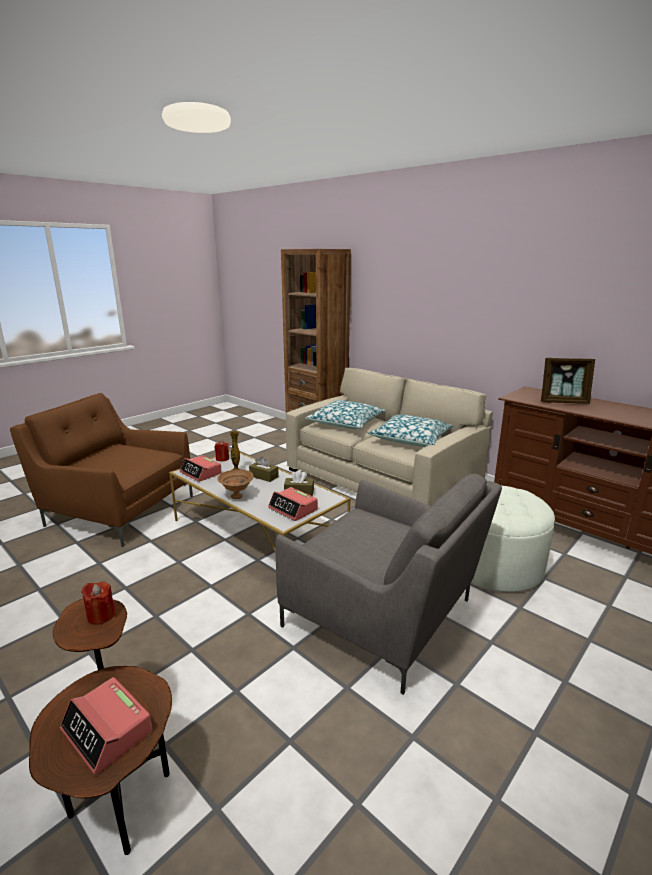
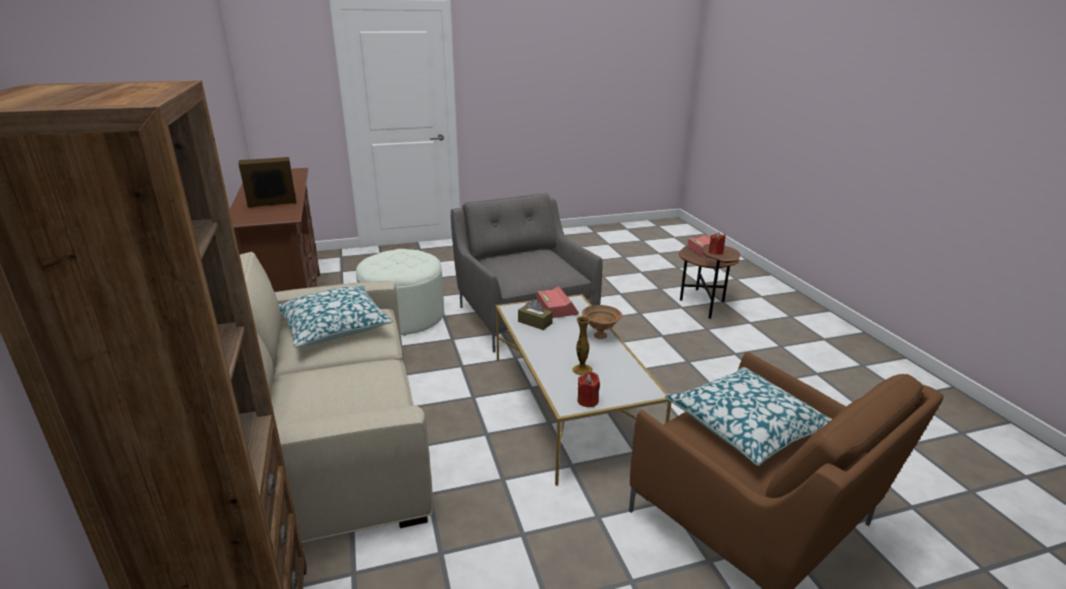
camera: 150 degrees left, 5 degrees up
(201, 473) = (628, 381): alarm clock -> none
(264, 476) = (554, 352): brown tissue box -> none
(346, 423) = (345, 389): pillow -> pillow (747, 425)
(563, 402) = (272, 204): picture frame -> picture frame turned 60 degrees counterclockwise

